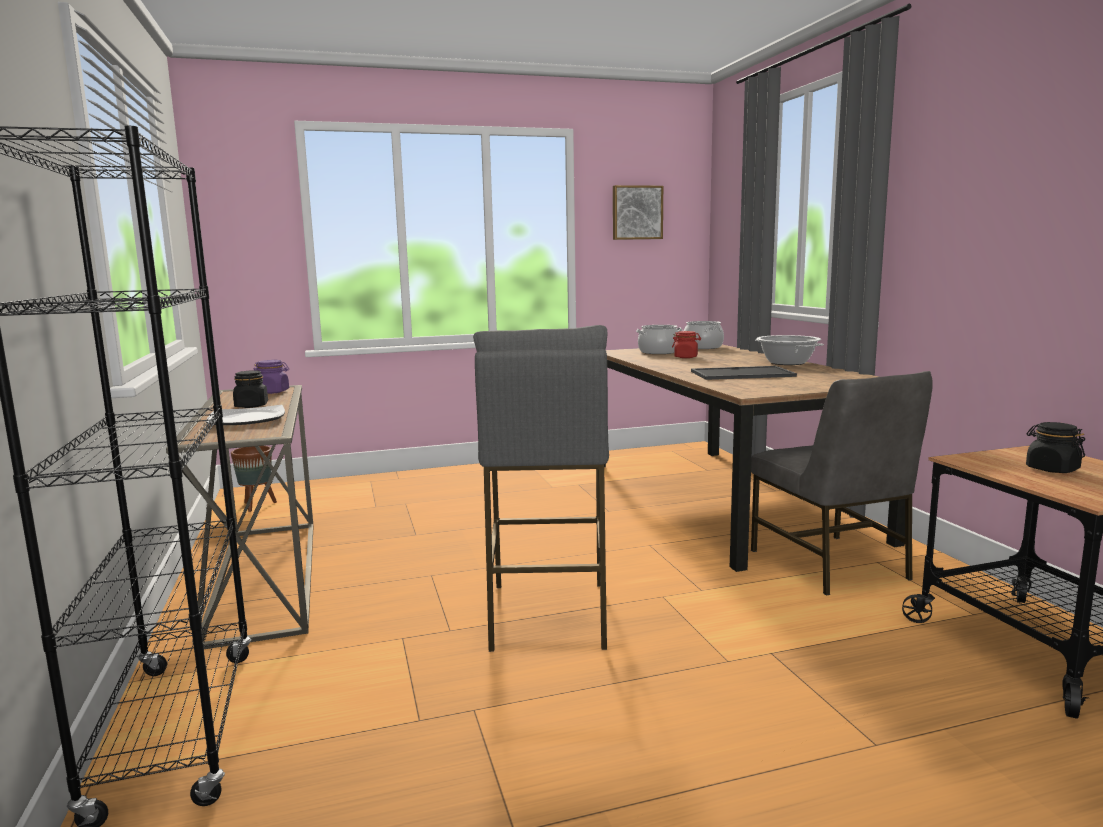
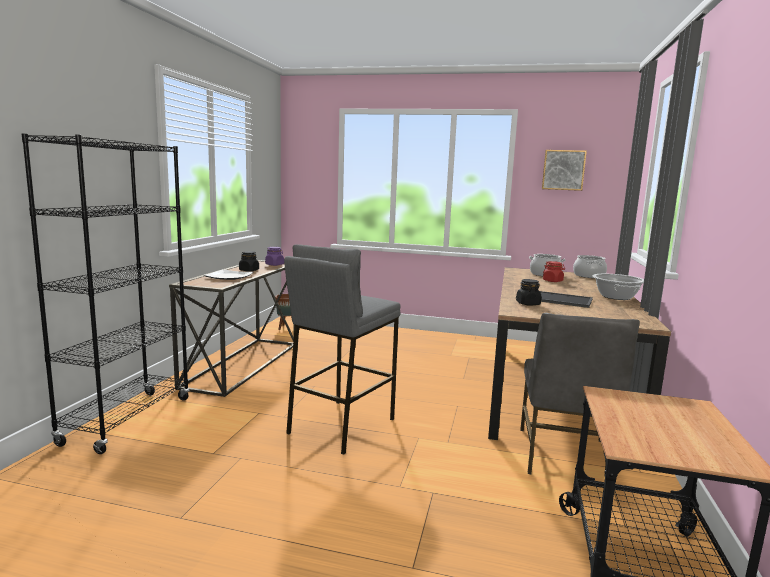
camera: 30 degrees right, 0 degrees up
(1052, 469) = (660, 419): black jar -> black jar (527, 304)

